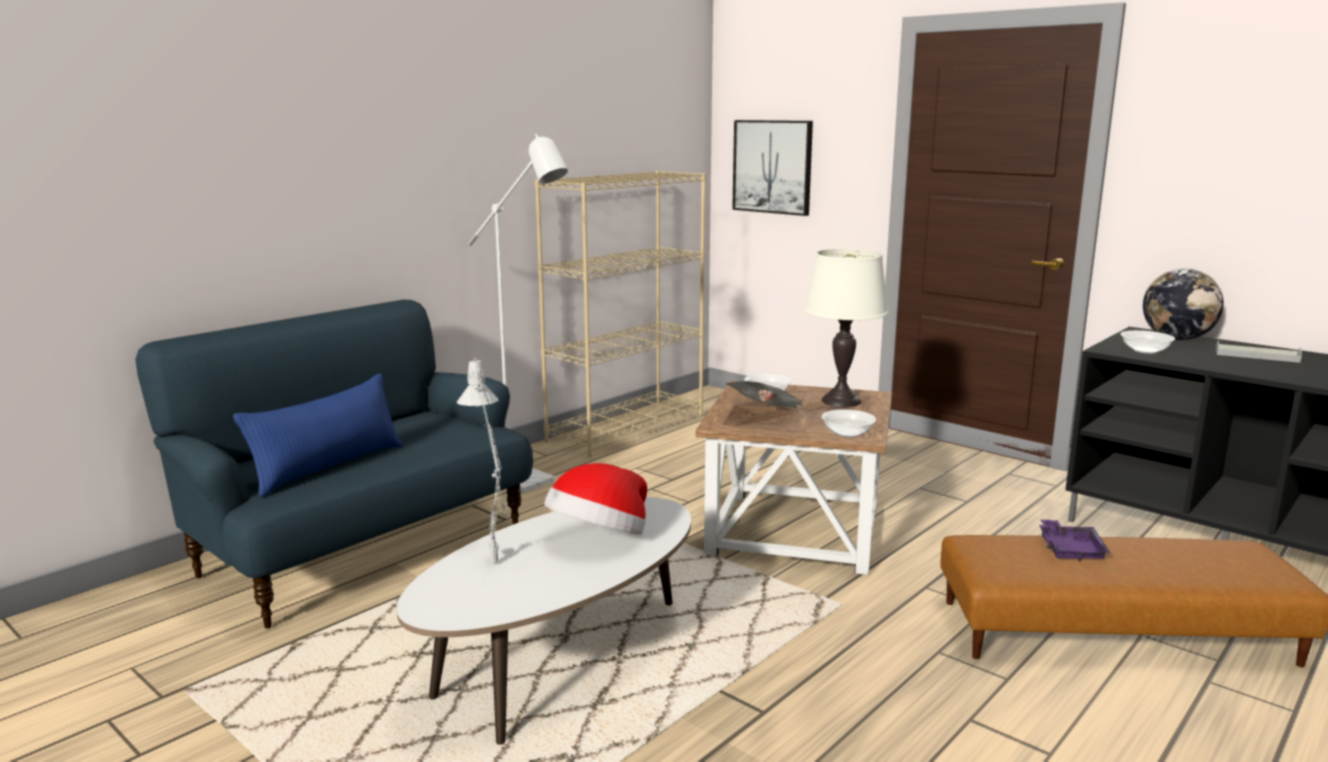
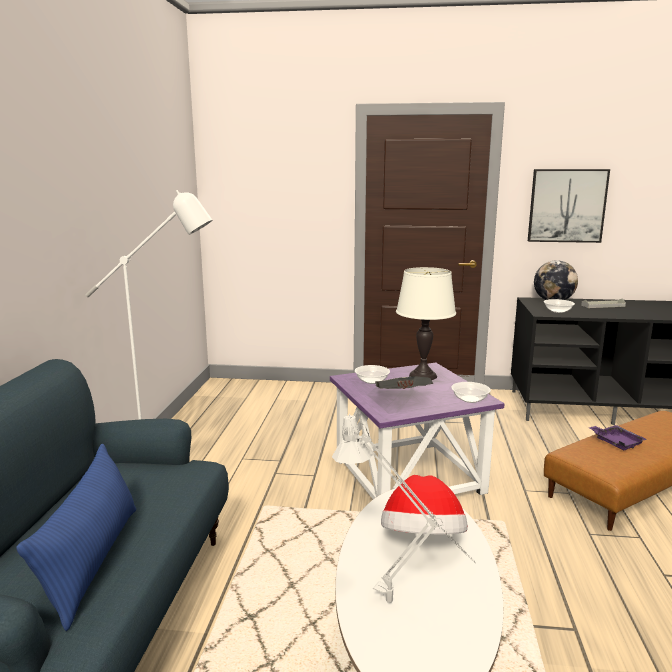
camera: 35 degrees left, 0 degrees up
(627, 427) = (193, 426): beige bookcase -> none
(772, 166) = (256, 210): picture -> picture (567, 206)
(797, 530) = (409, 475): brown side table -> purple side table

